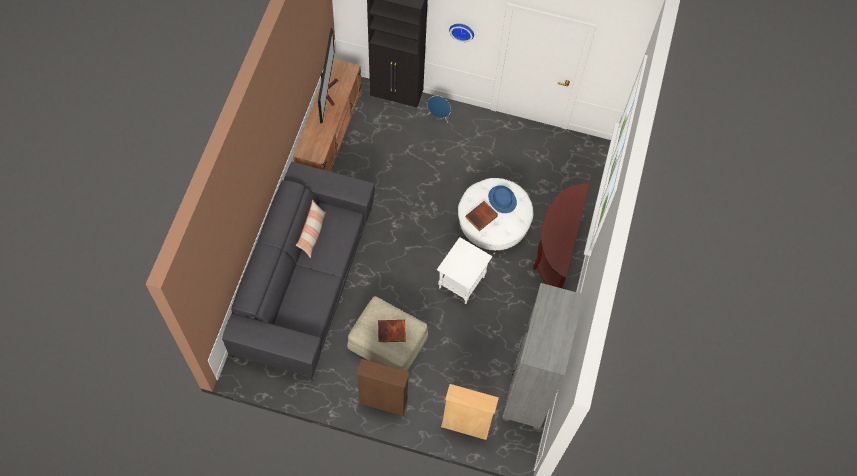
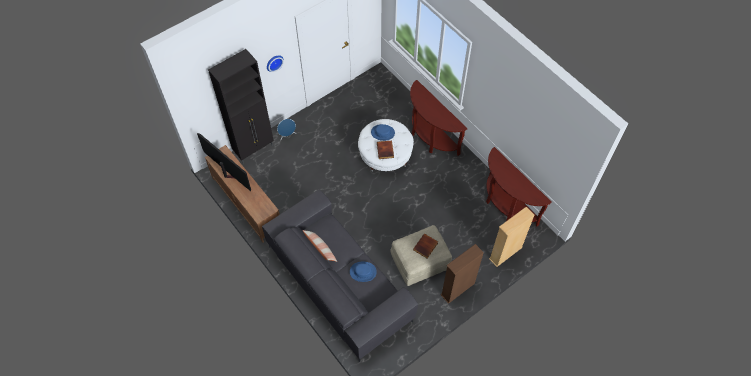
camera: 50 degrees left, 5 degrees down
(316, 290) = (363, 272): none -> blue hat
(462, 283) = (411, 195): white side table -> none
(528, 390) = (506, 205): grey bookcase -> brown console table

